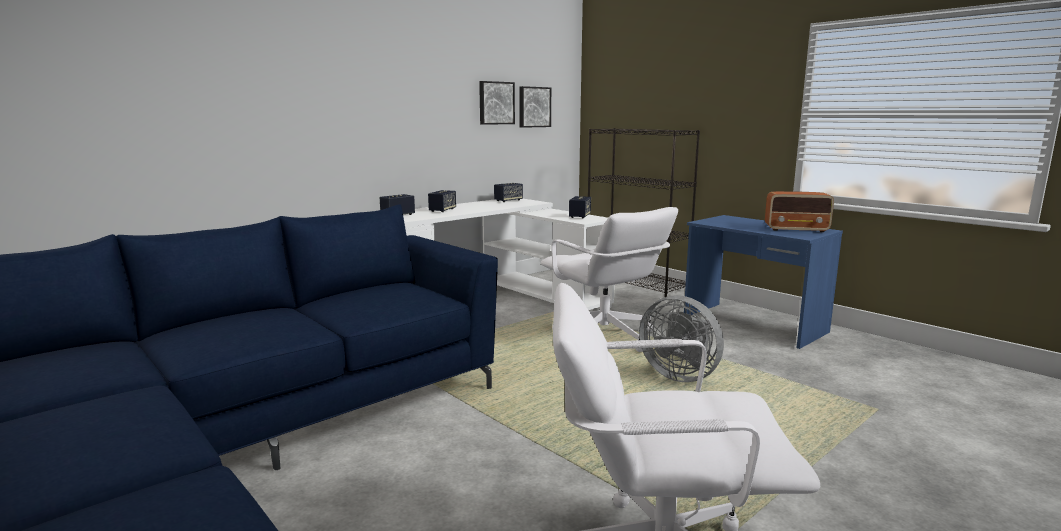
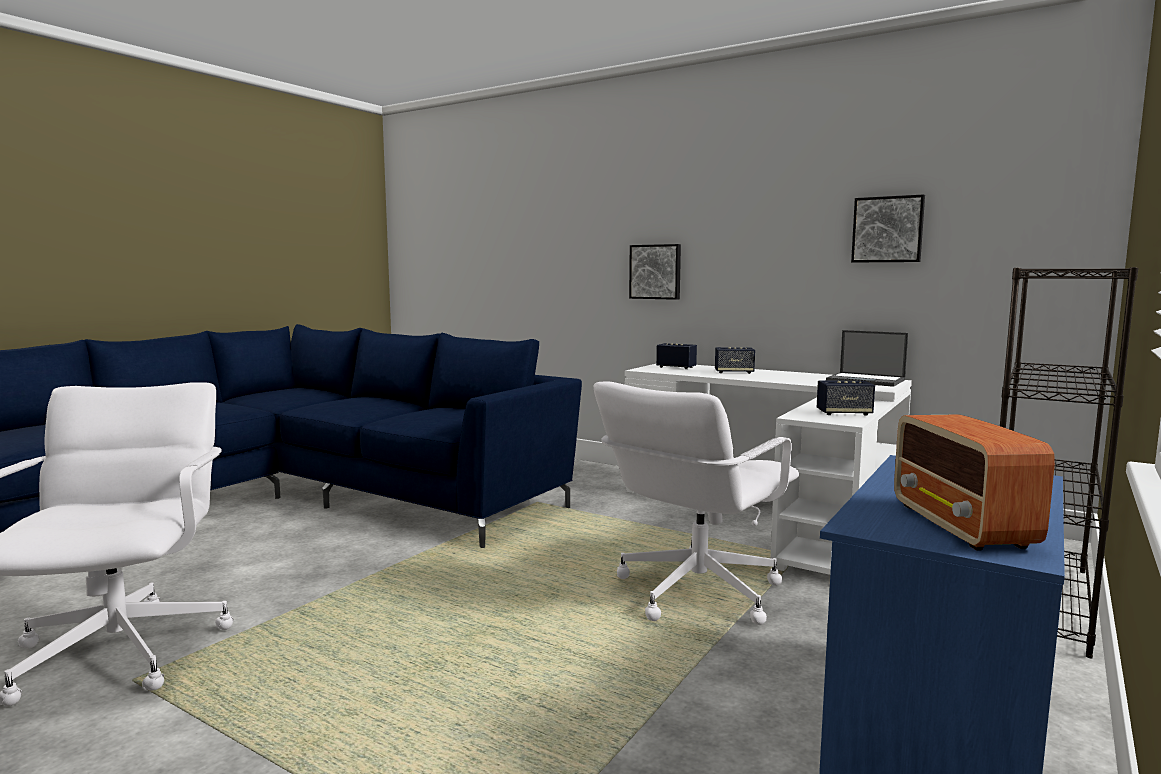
camera: 75 degrees right, 5 degrees down
(508, 200) = (866, 380): speaker -> laptop
(534, 107) = (978, 233): picture -> picture (655, 272)
(680, 375) = (575, 654): grey fan -> none

